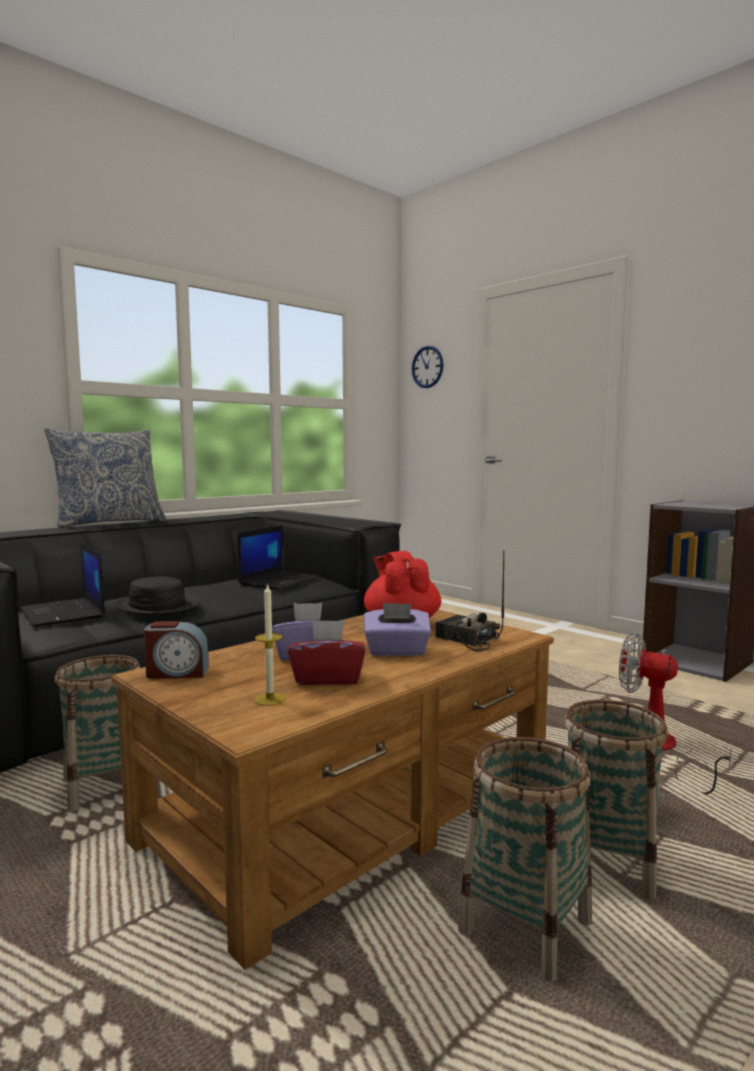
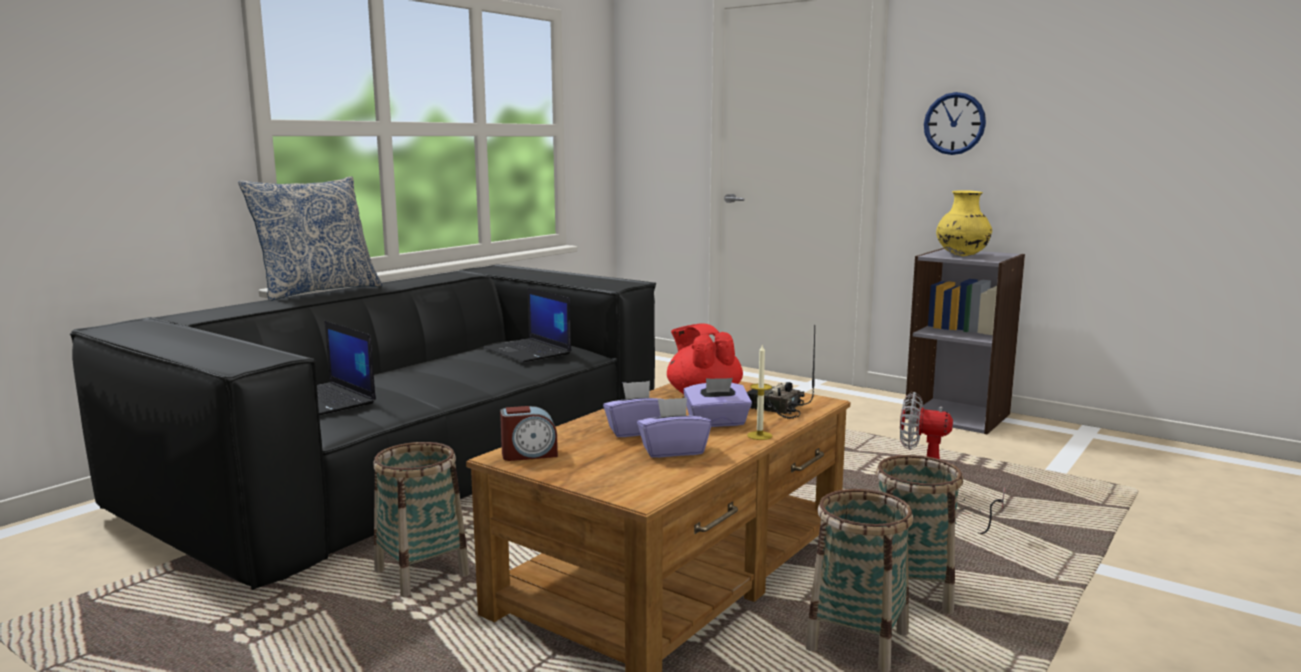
camera: 10 degrees left, 5 degrees up
(157, 606) = (419, 387): black hat -> none
(270, 699) = (636, 471): candle -> candle (759, 435)
(280, 581) = (529, 351): laptop -> laptop turned 120 degrees clockwise
(328, 678) = (673, 451): red tissue box -> purple tissue box
(427, 367) = (650, 83): wall clock -> wall clock (954, 123)
(698, 504) = (962, 255): none -> yellow vase

